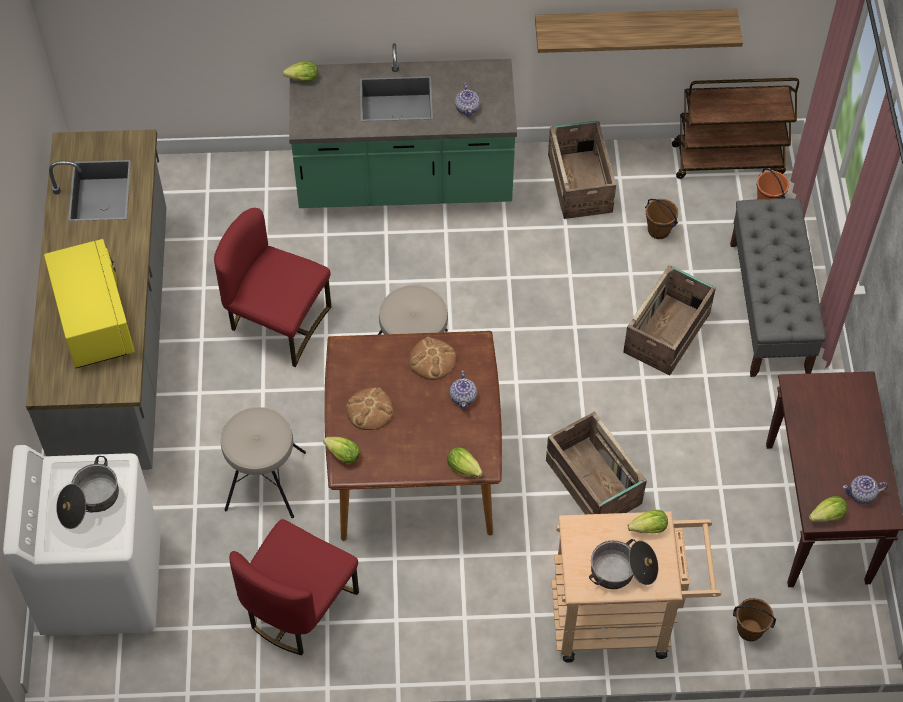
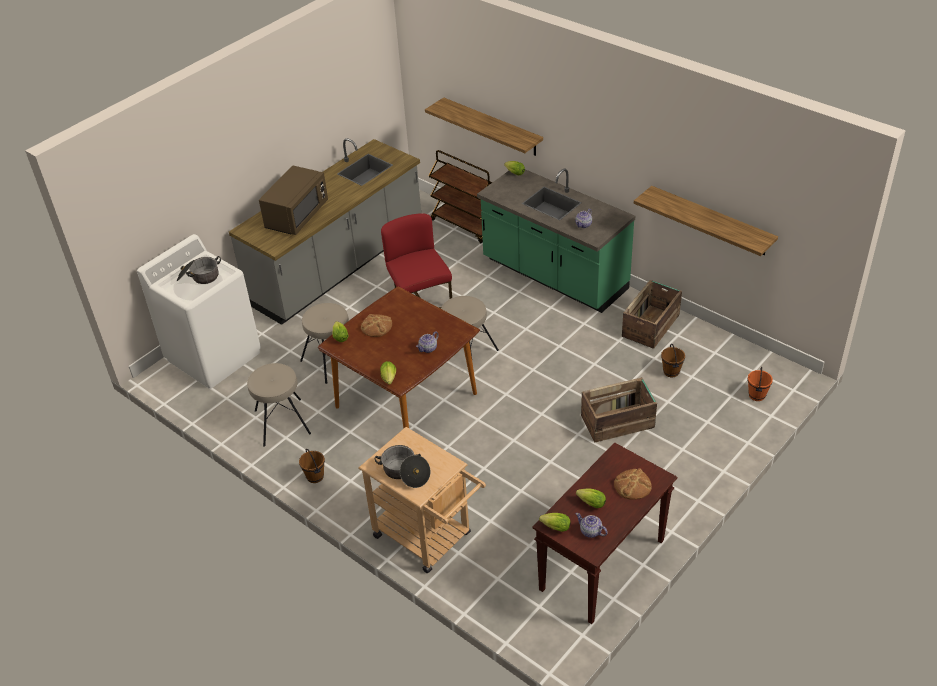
camera: 45 degrees right, 15 degrees down
(93, 321) = (297, 216): yellow microwave -> brown microwave
(237, 30) = (492, 127): none -> shelf
(299, 607) = (281, 422): red chair -> beige stool
(432, 360) = (433, 324): bread -> bread (632, 485)
(593, 484) = (490, 466): crate -> none
(646, 529) = (442, 462): lettuce -> lettuce (590, 503)
(728, 159) = (756, 361): brown cart -> brown cart (466, 225)
(749, 630) = (491, 595): brown bucket -> brown bucket (315, 477)
(769, 308) = (695, 446): grey bench -> none

